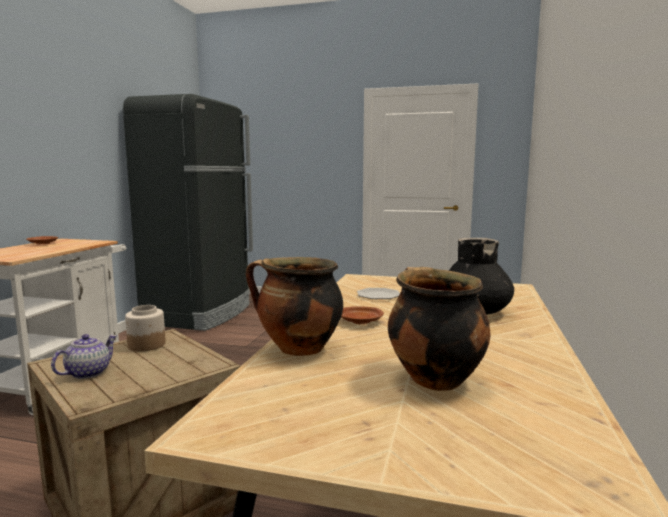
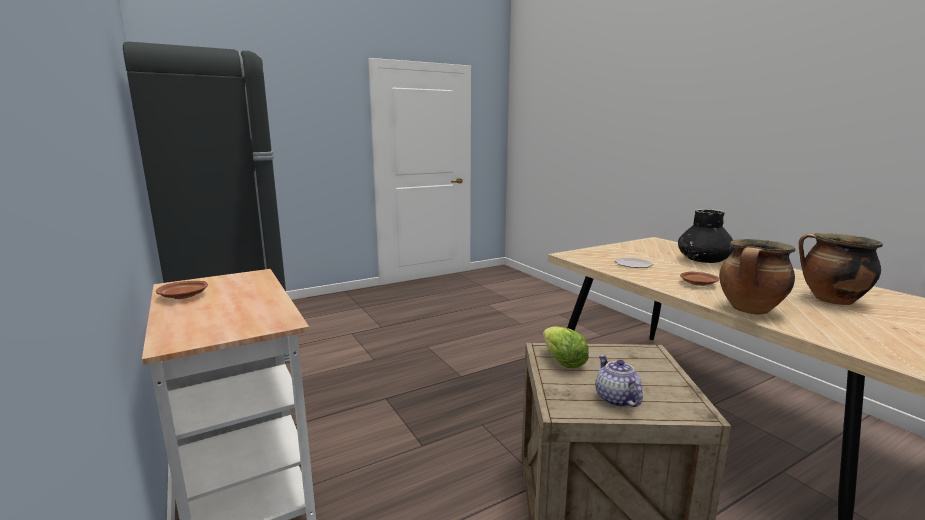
camera: 45 degrees left, 5 degrees up
(146, 345) = (563, 362): jar -> lettuce

